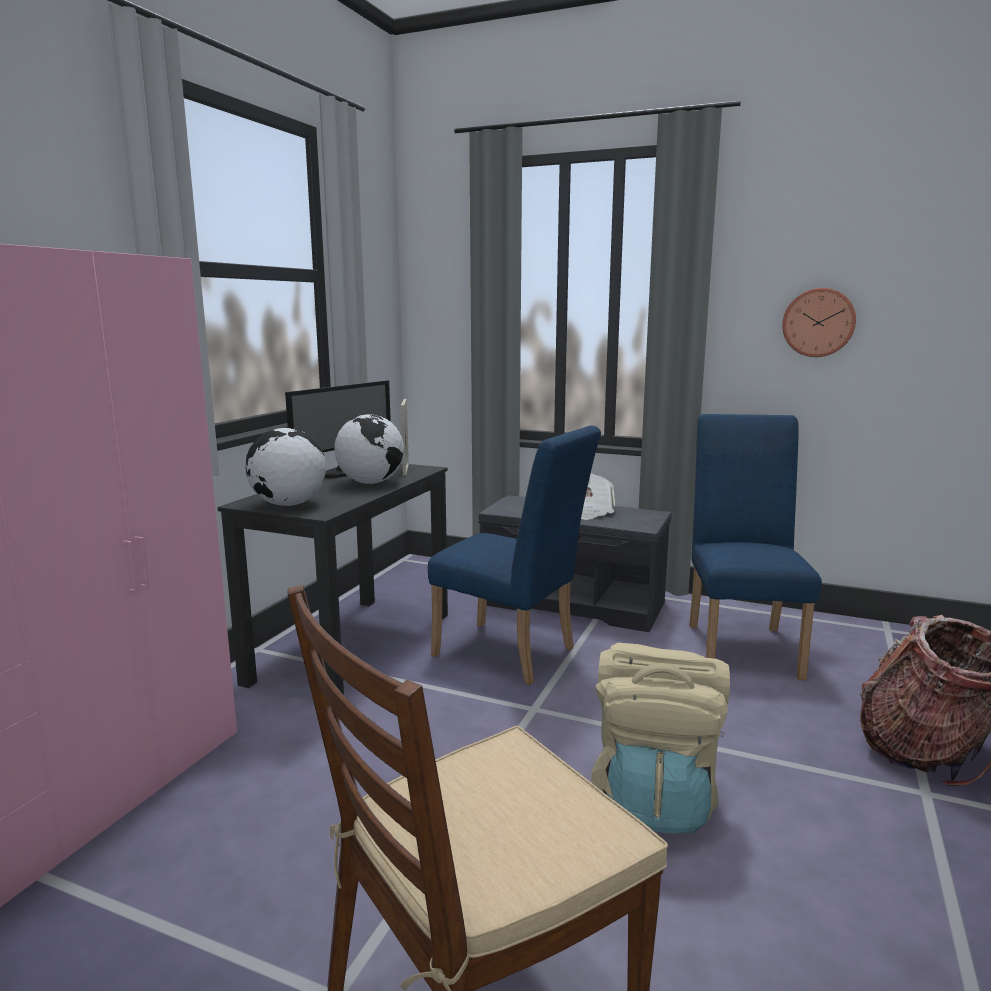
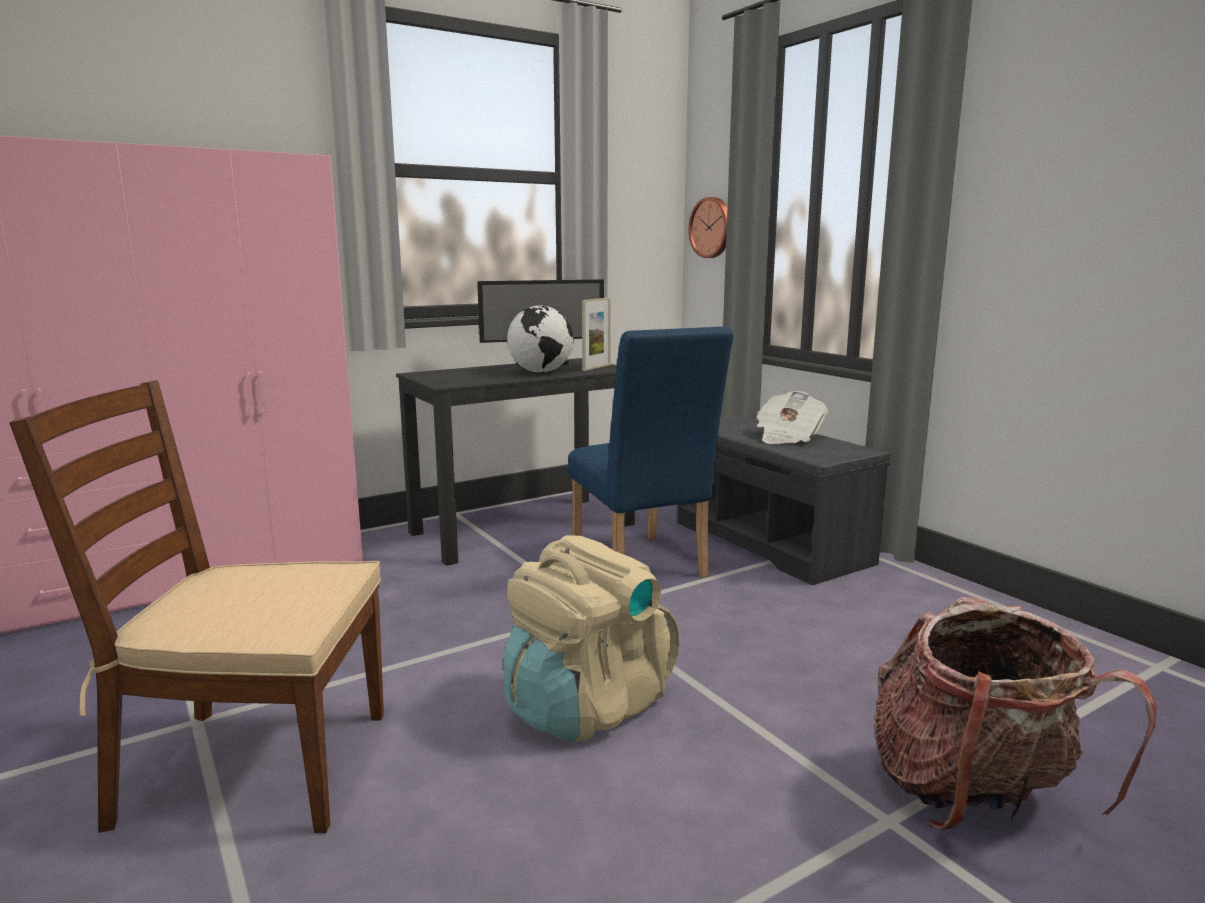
camera: 35 degrees right, 0 degrees up
(288, 505) = (441, 377): globe -> none
(742, 645) = (904, 624): blue chair -> none
(818, 322) = (1100, 209): wall clock -> wall clock (712, 227)

